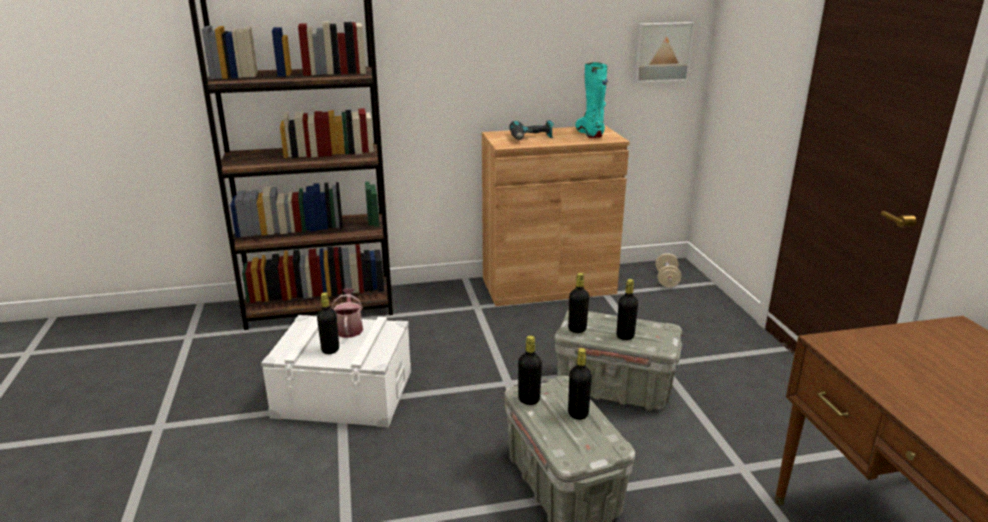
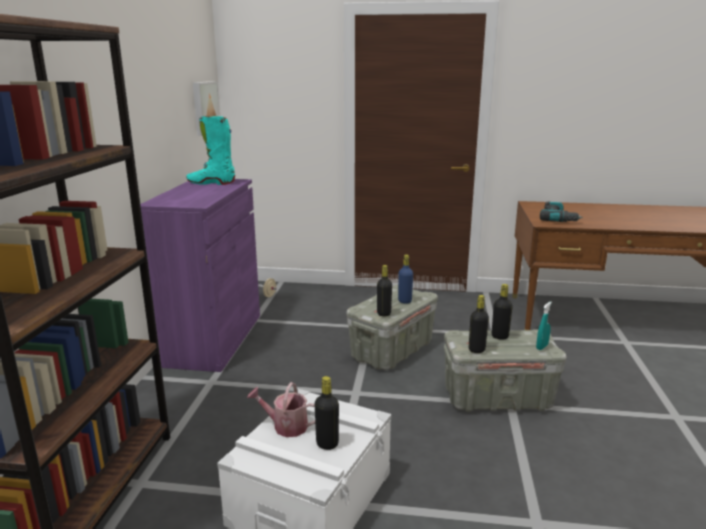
camera: 70 degrees left, 5 degrees down
(531, 138) = (193, 196): power drill -> power drill (558, 219)
(548, 286) = (213, 339): brown cabinet -> purple cabinet
(572, 449) = (542, 347): none -> turquoise spray bottle
(625, 336) = (404, 301): black bottle -> blue bottle

